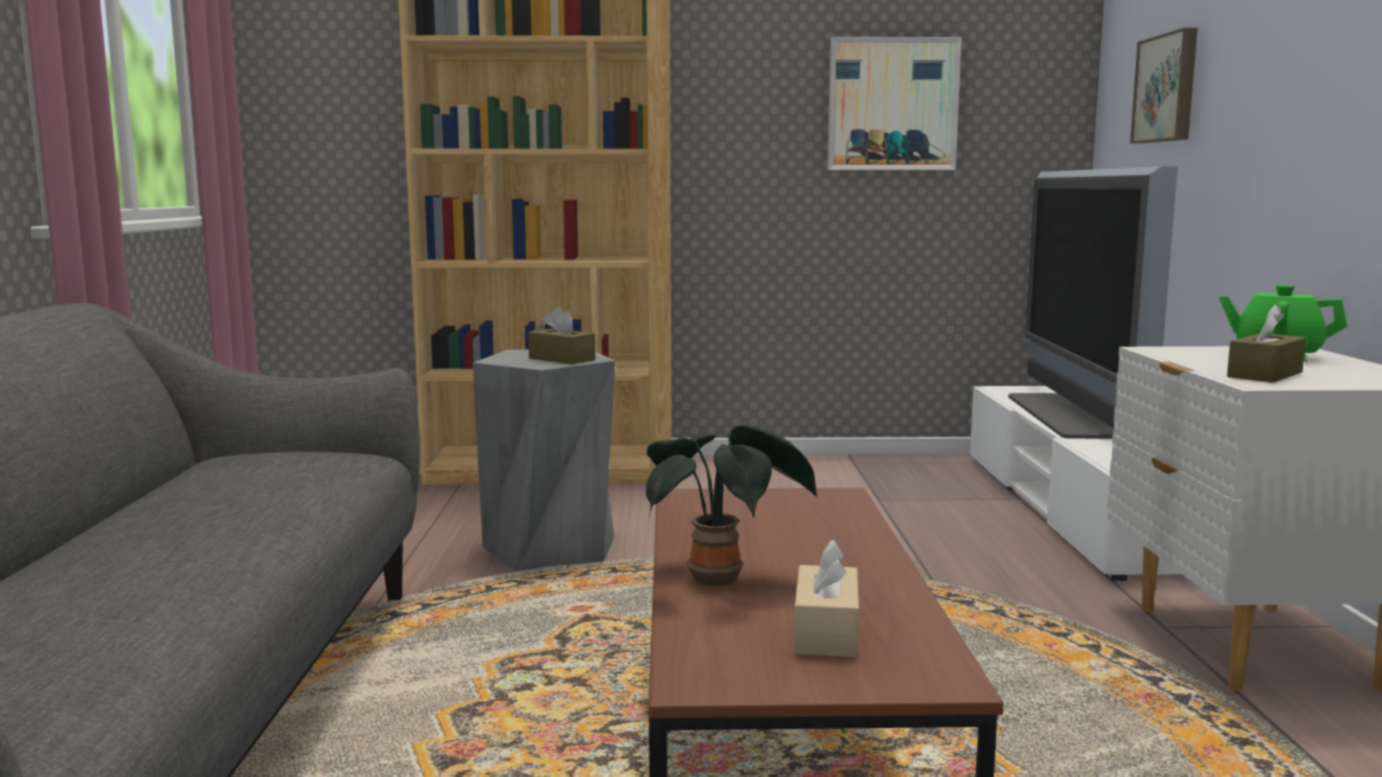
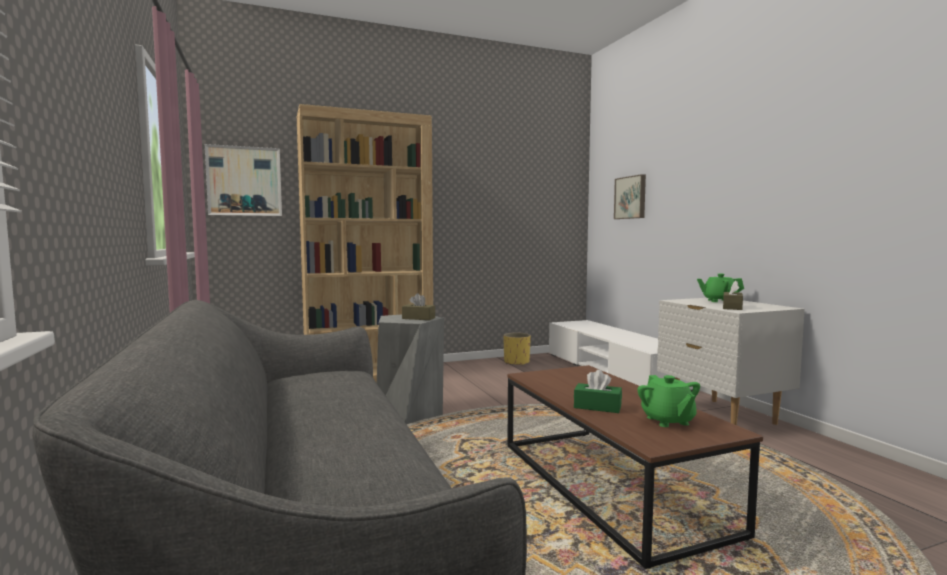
camera: 20 degrees left, 5 degrees down
(721, 580) = (597, 407): potted plant -> green tissue box
(826, 632) = (667, 420): beige tissue box -> green teapot
(877, 470) = (516, 362): none -> yellow planter
(892, 104) = (512, 201): picture -> picture (244, 181)
(1075, 416) = (605, 331): television -> none

